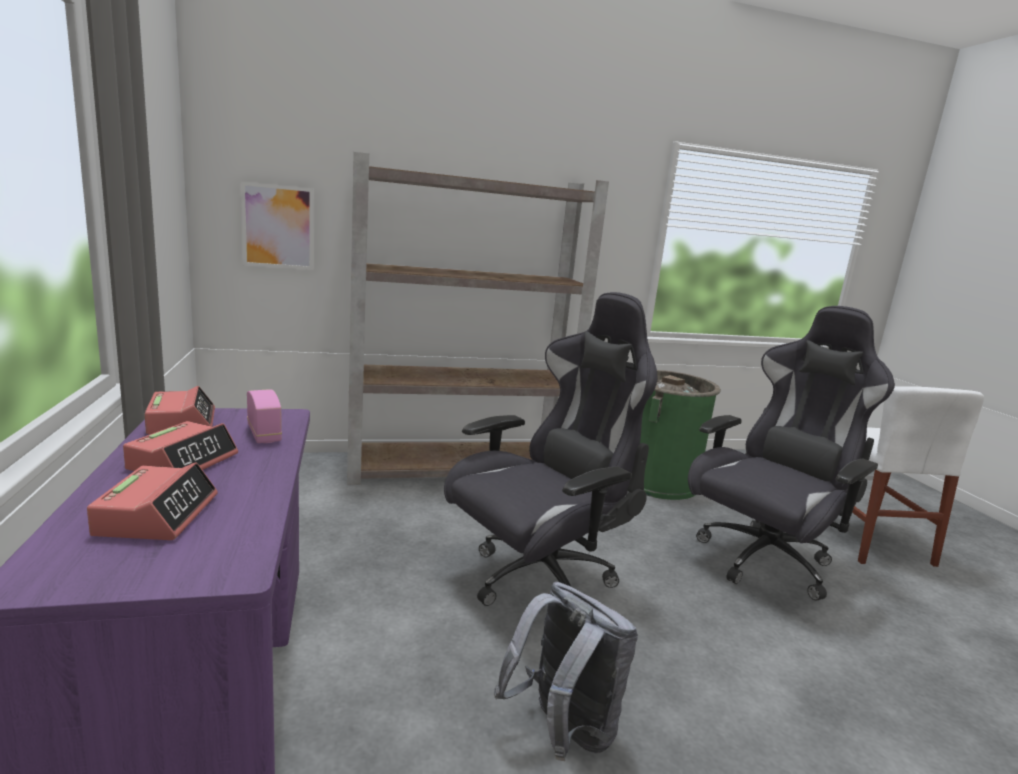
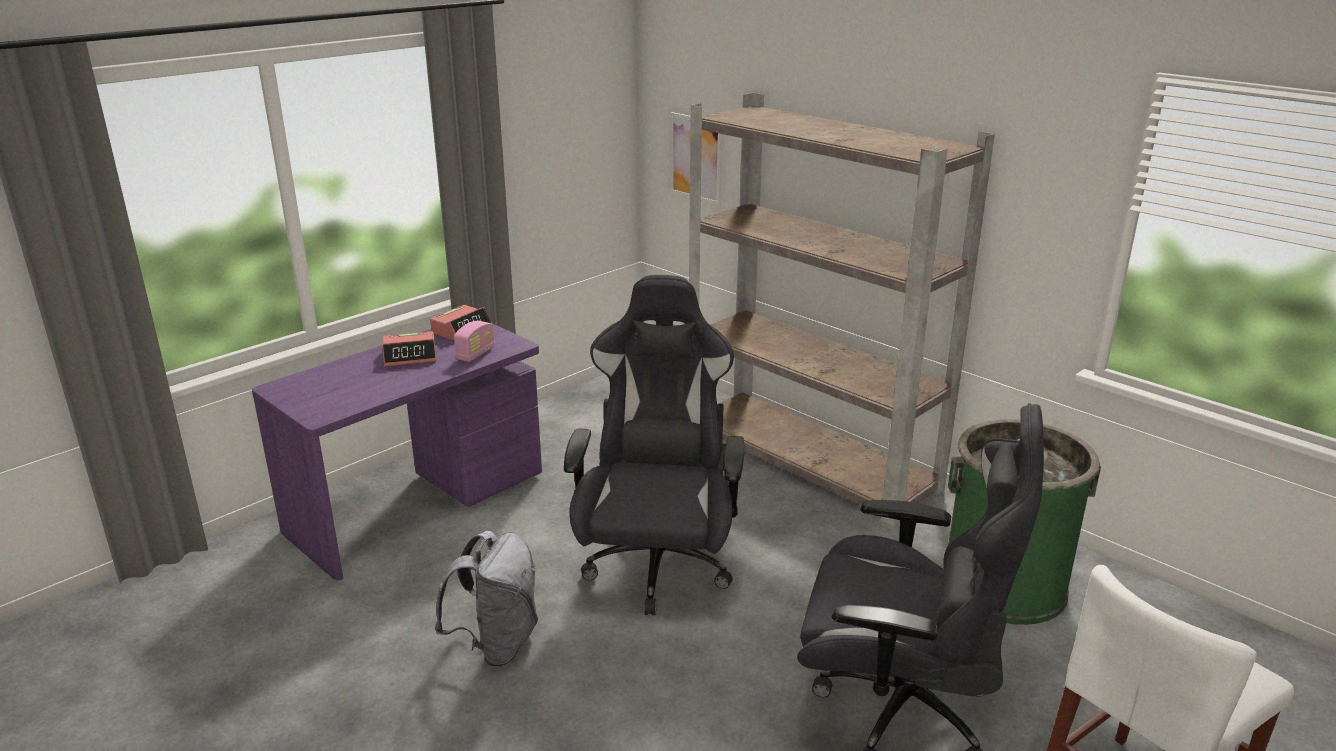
camera: 60 degrees right, 10 degrees up
(158, 515) = (349, 380): alarm clock -> none
(534, 584) = (658, 574): black office chair -> black office chair turned 105 degrees counterclockwise

